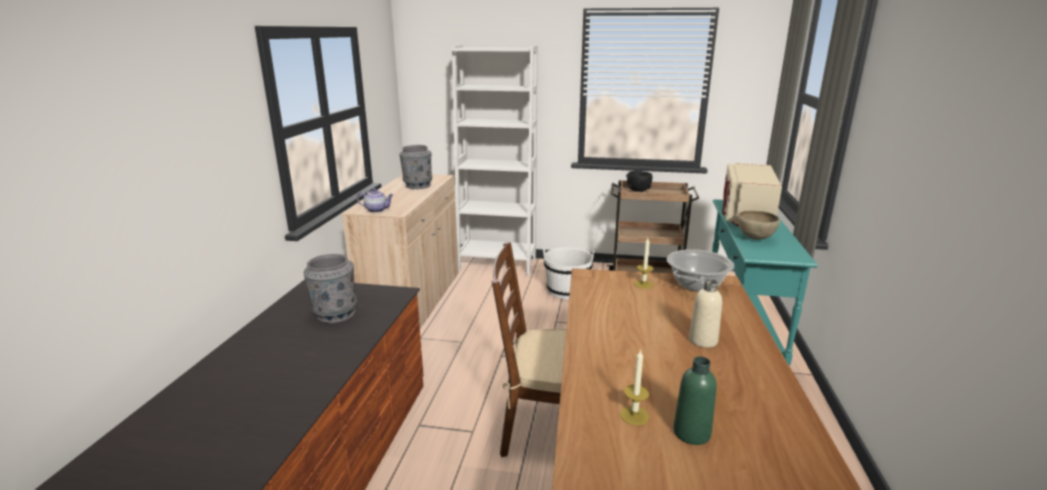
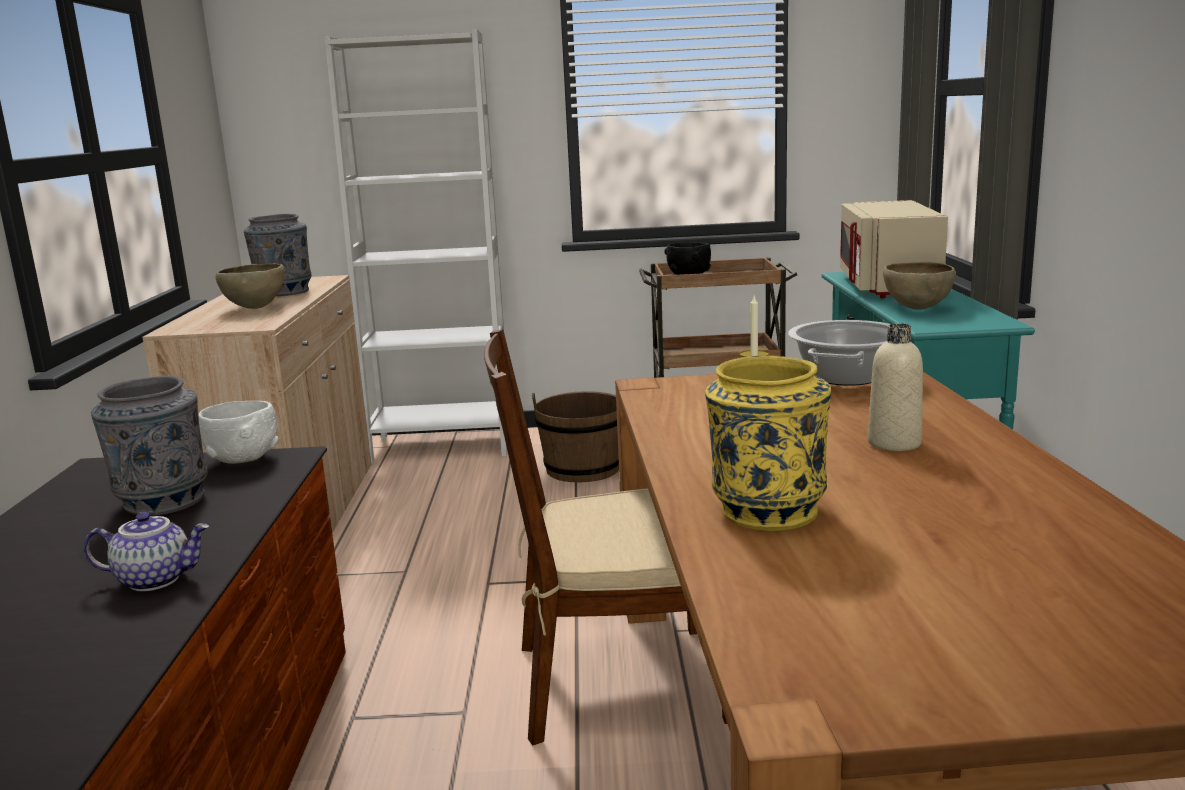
camera: 10 degrees left, 5 degrees down
(377, 210) = (214, 326): teapot -> teapot (156, 579)
(378, 291) = (243, 459): none -> white bowl
(400, 197) = (256, 308): none -> brown bowl
(567, 290) = (583, 469): white bucket -> brown bucket
(615, 380) = (766, 511): none -> yellow vase
(634, 415) = (824, 552): candle -> none
(691, 433) = (939, 561): green bottle -> none

